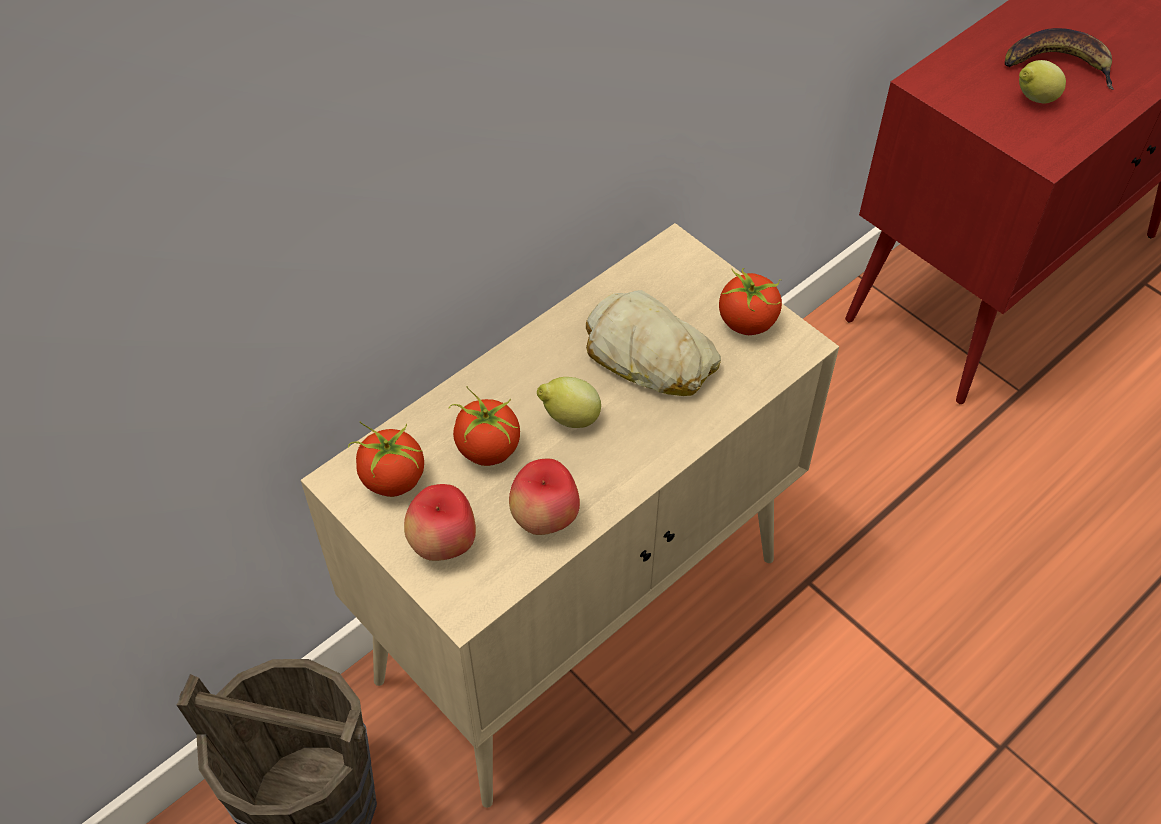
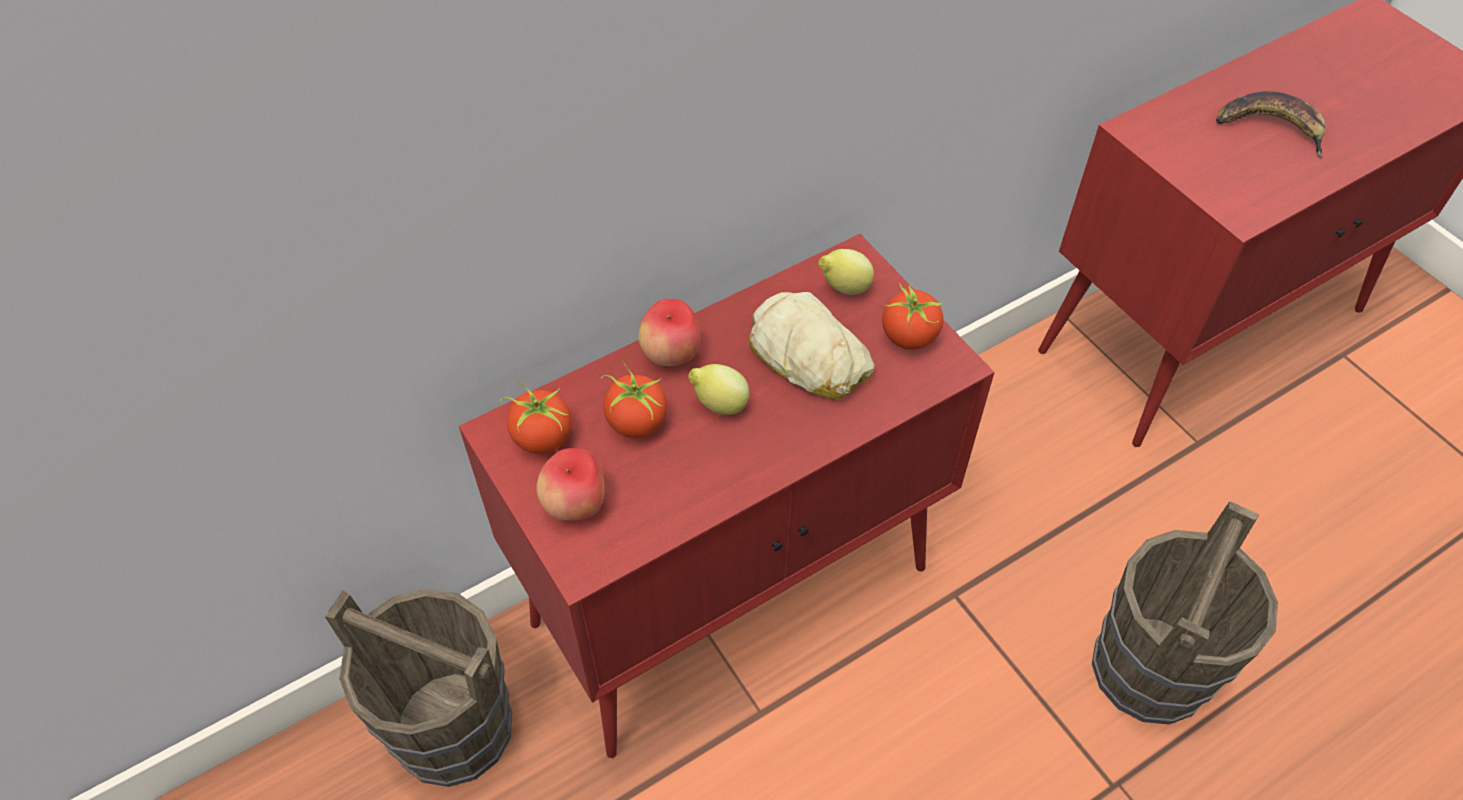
camera: 10 degrees right, 0 degrees up
(545, 519) = (675, 496): apple -> apple (671, 355)
(582, 616) = (734, 593): beige cabinet -> red cabinet
(1014, 627) = (1149, 670): none -> brown bucket
(1033, 100) = (1238, 159): lemon -> lemon (843, 288)

